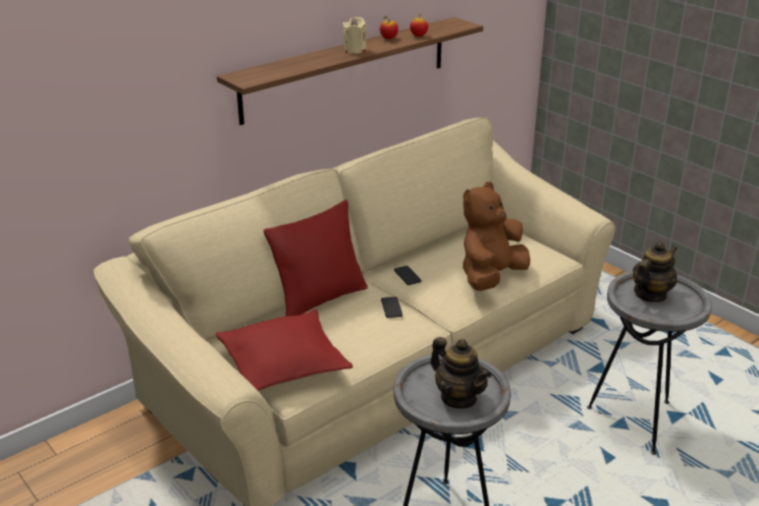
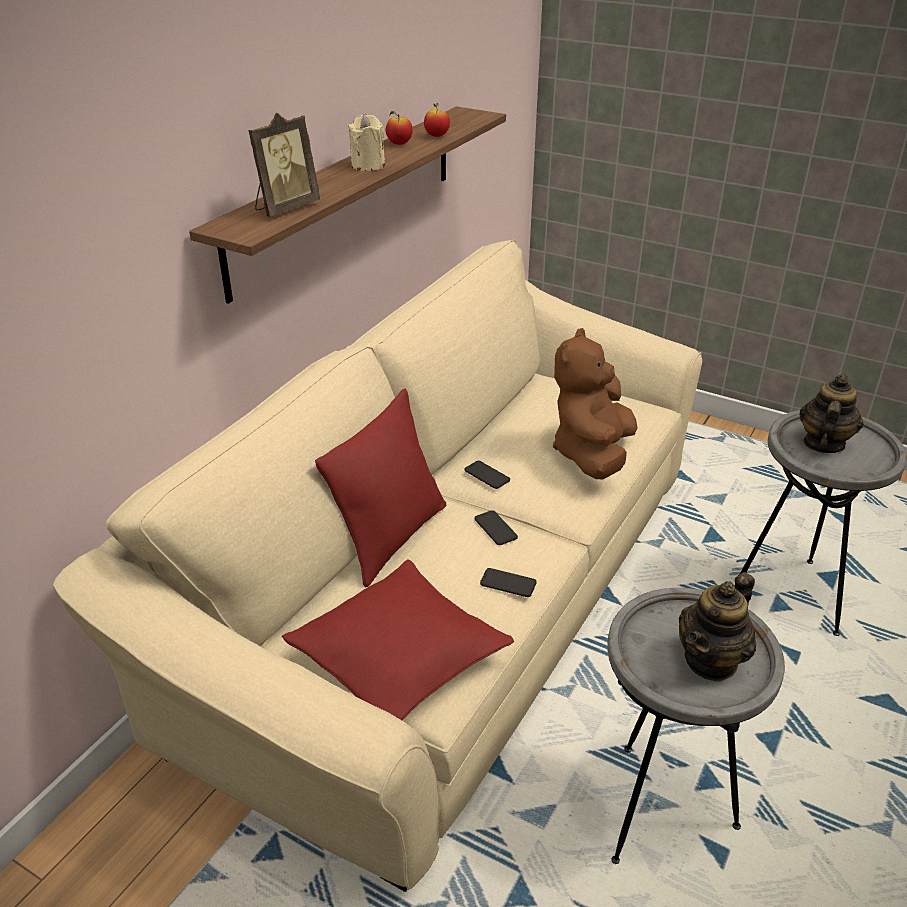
camera: 20 degrees left, 5 degrees up
(281, 70) = (285, 208): none -> picture frame
(377, 339) = (508, 583): none -> phone
(458, 398) = (711, 660): teapot -> teapot turned 105 degrees clockwise

